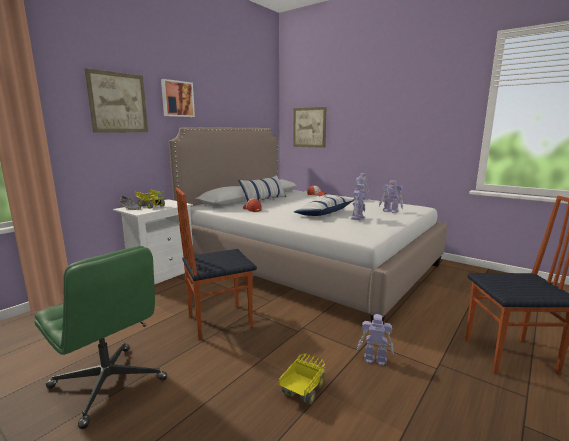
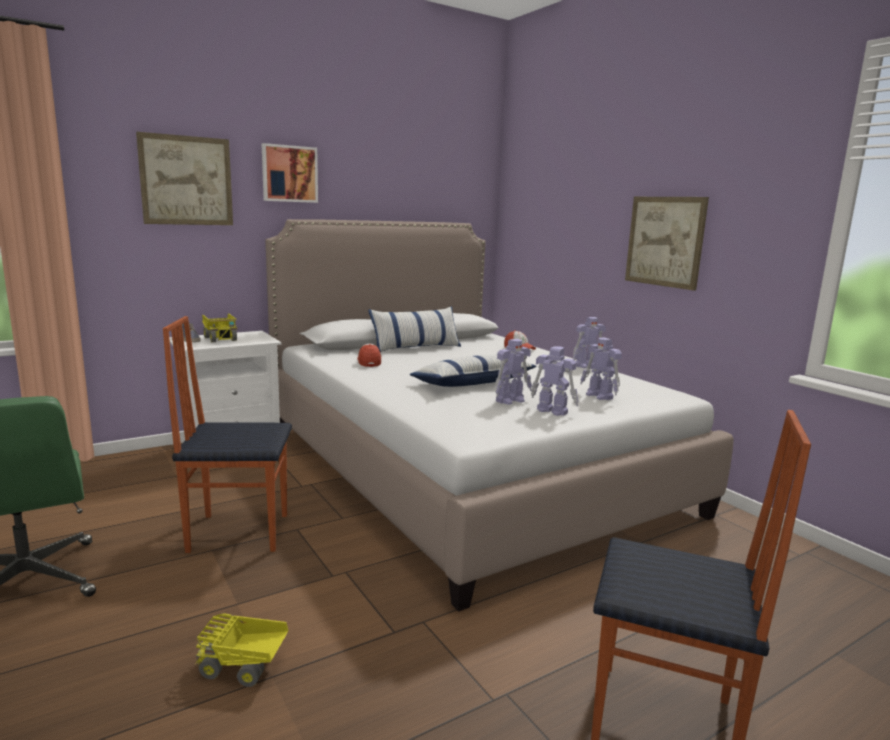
camera: 20 degrees right, 0 degrees up
(302, 391) = (243, 667): toy truck -> toy truck turned 135 degrees counterclockwise
(309, 127) = (538, 225): picture -> picture (664, 241)
(374, 359) = (403, 653): toy robot -> toy robot (551, 410)

